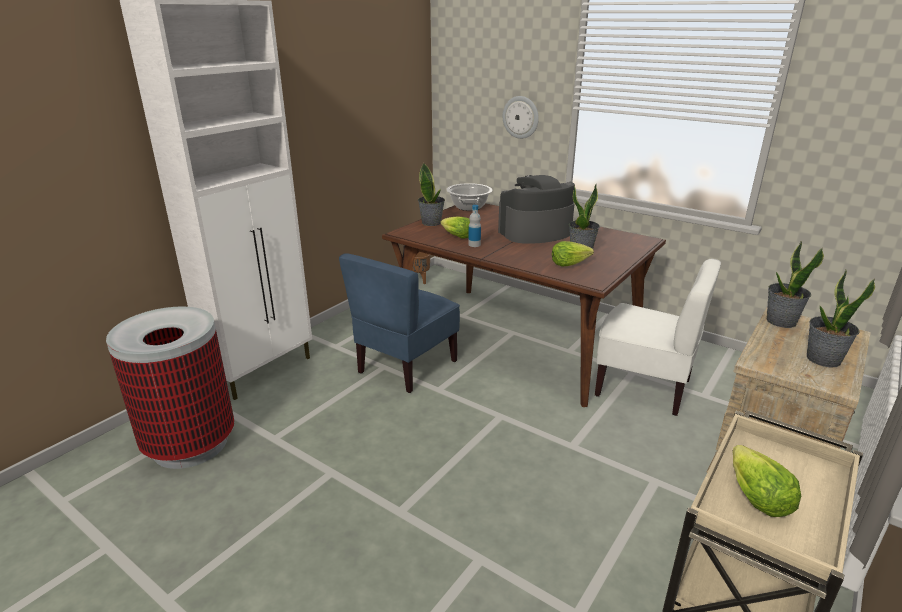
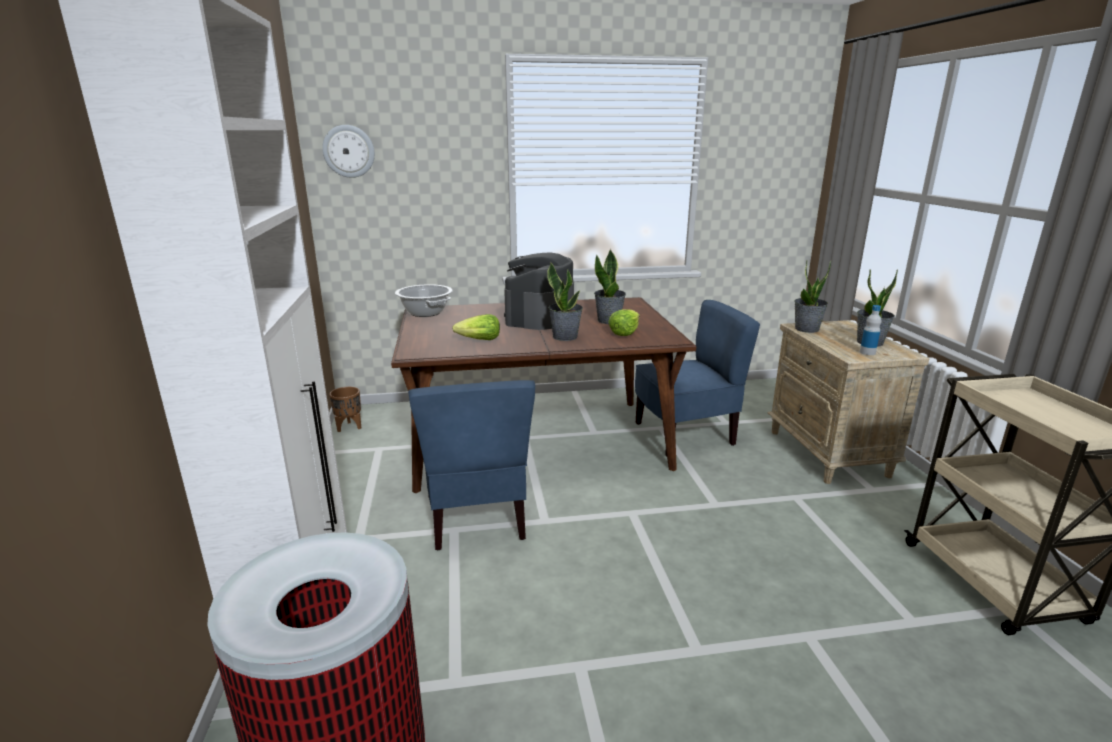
camera: 45 degrees left, 5 degrees down
(431, 223) = (422, 336): potted plant -> potted plant (565, 337)
(474, 244) = (513, 342): bottle -> bottle (867, 352)
(521, 117) = (445, 201): wall clock -> wall clock (349, 151)
(643, 387) = (685, 435): white chair -> blue chair
(755, 497) = (1052, 423): lettuce -> none

